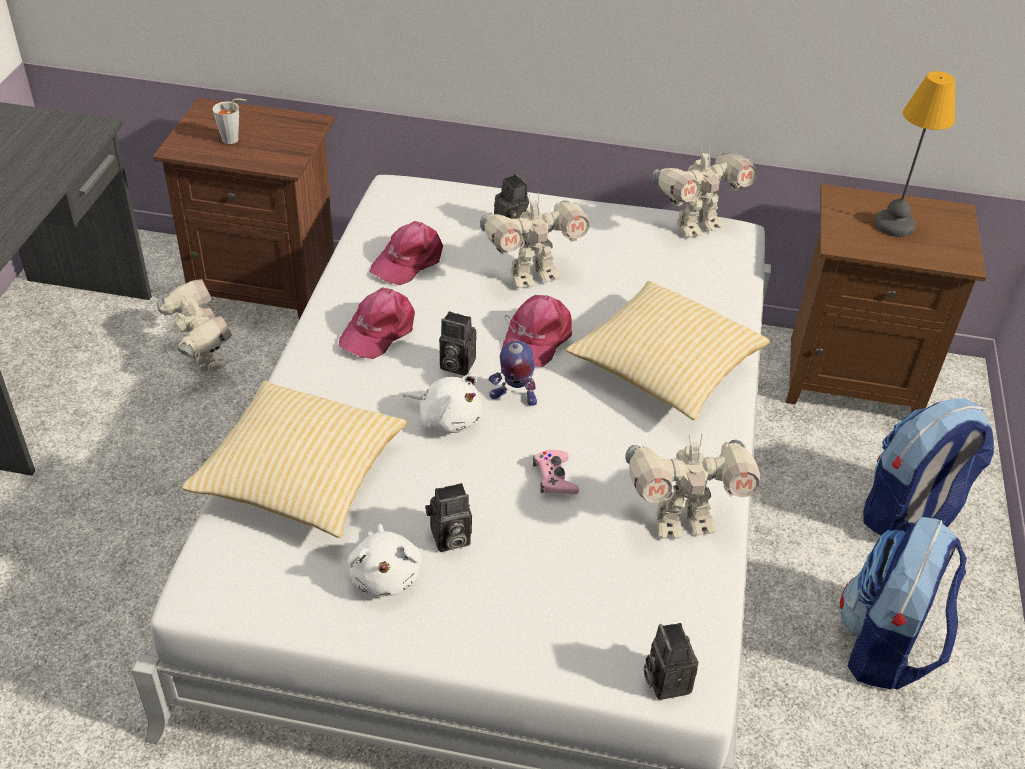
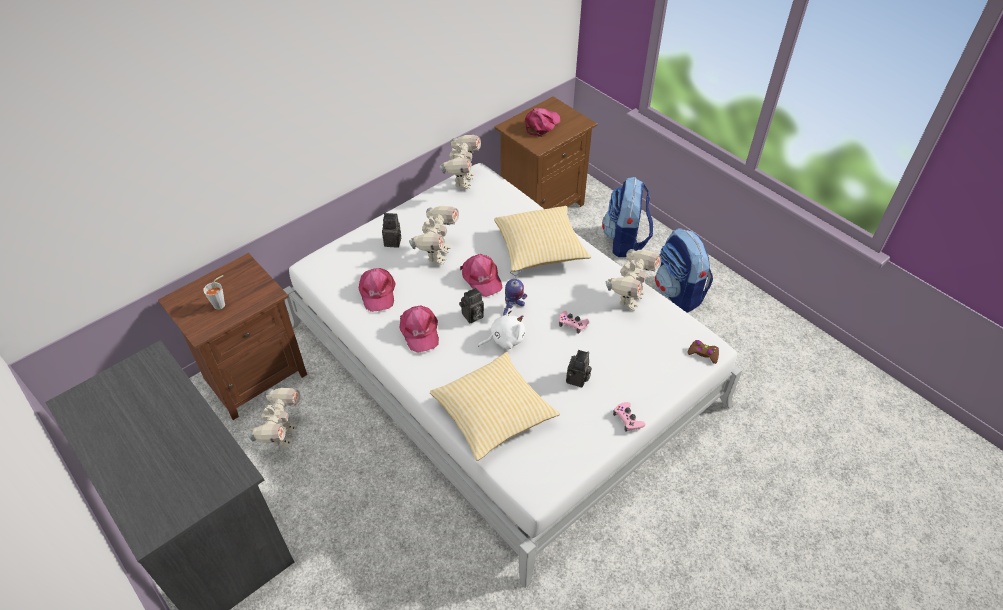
camera: 50 degrees left, 5 degrees up
(203, 360) = (283, 435): toy robot -> toy robot turned 90 degrees clockwise
(385, 574) = (579, 413): white plush toy -> none
(426, 641) = (628, 419): none -> pink game controller
(664, 680) = (703, 354): camera -> brown game controller
(892, 224) = (541, 125): table lamp -> pink cap

